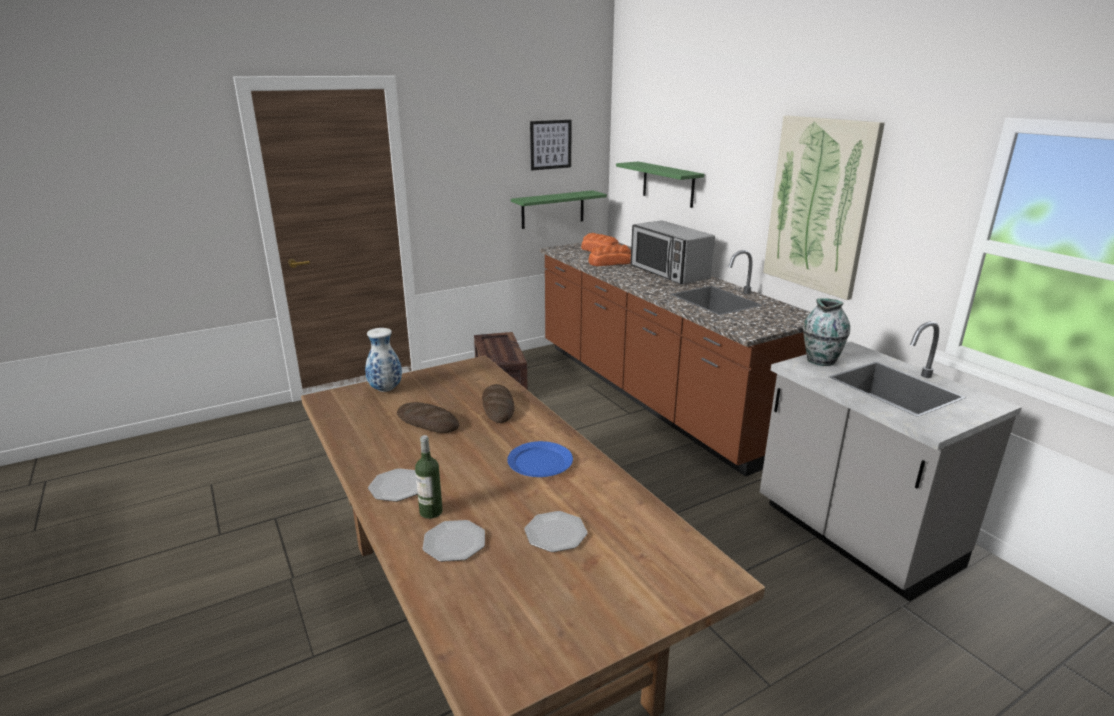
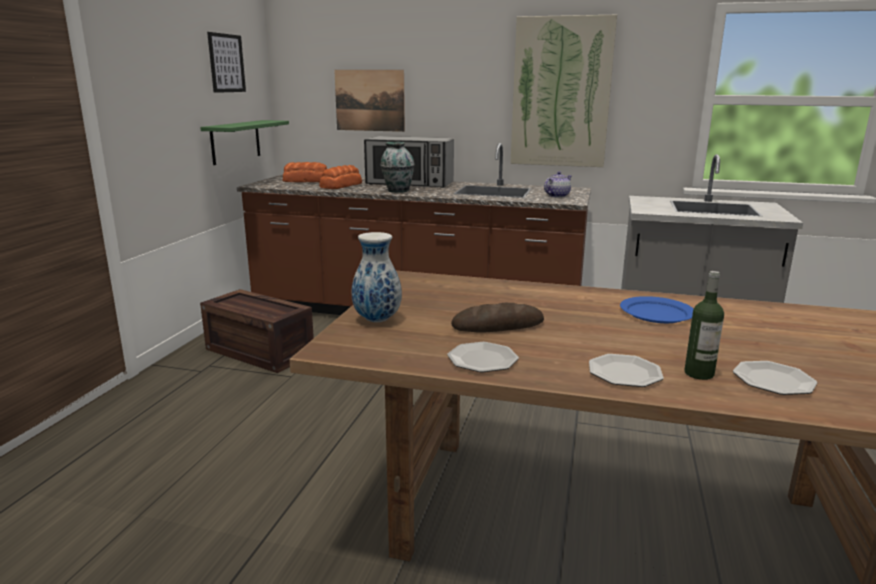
camera: 45 degrees left, 5 degrees down
(498, 407) = (519, 296): bread -> none
(555, 533) = (793, 343): plate -> plate (482, 360)
(668, 184) = (369, 100): green shelf -> picture
(755, 321) = (556, 196): none -> teapot
(821, 360) = (647, 205): vase -> vase (398, 190)

